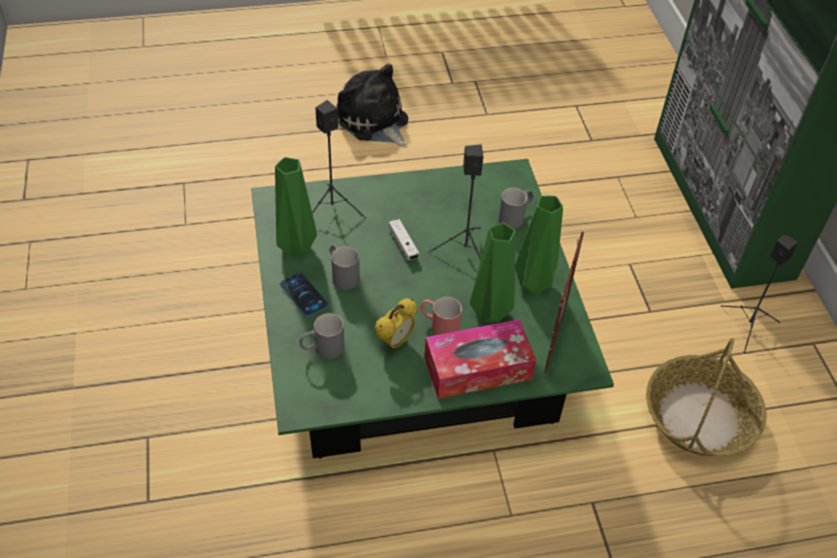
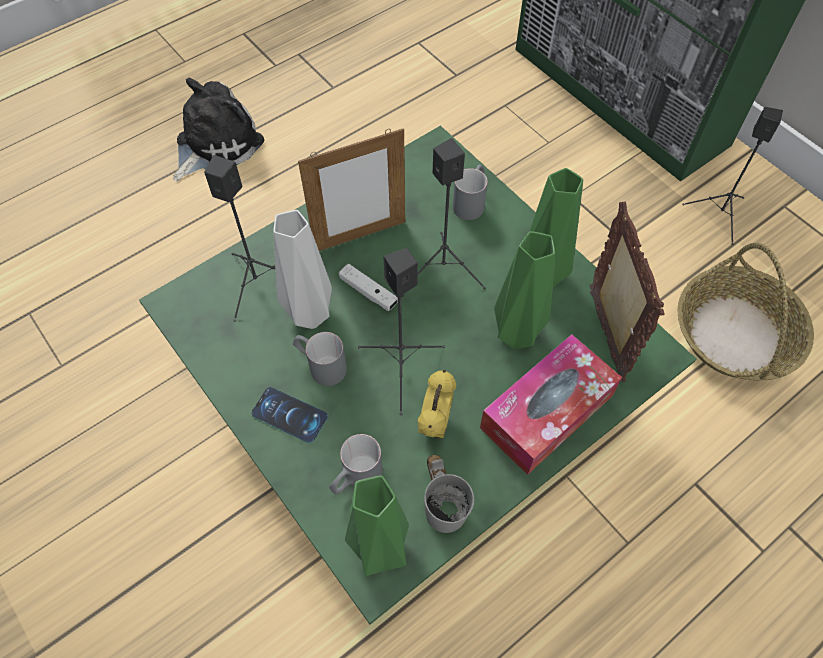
camera: 25 degrees left, 10 degrees up
(296, 246) = (242, 353): green vase -> green vase (379, 547)
(357, 241) = (312, 313): none -> grey vase
(372, 390) = (447, 502): none -> grey mug
(374, 122) = (215, 144): plush toy -> plush toy turned 105 degrees clockwise
(394, 300) = (401, 369): none -> black speaker
(421, 207) = (360, 236): none -> picture frame
(439, 326) = (472, 380): red mug -> none

